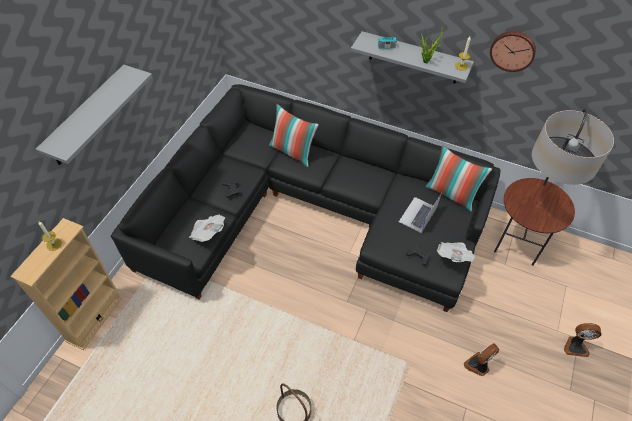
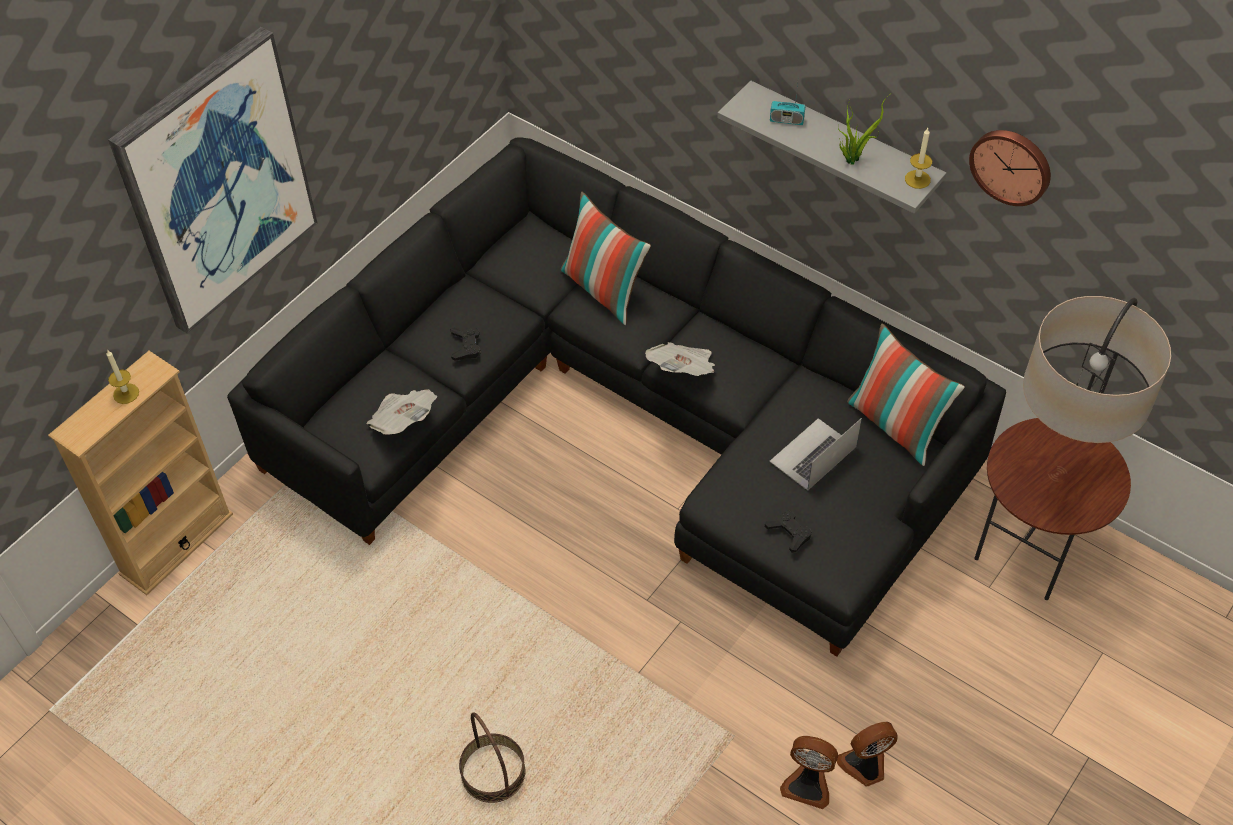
camera: 15 degrees right, 0 degrees up
(88, 116) = (217, 182): grey shelf -> picture
(454, 257) = (857, 547): newspaper -> newspaper (683, 370)
(575, 346) = (1076, 770): fan -> fan (808, 784)

